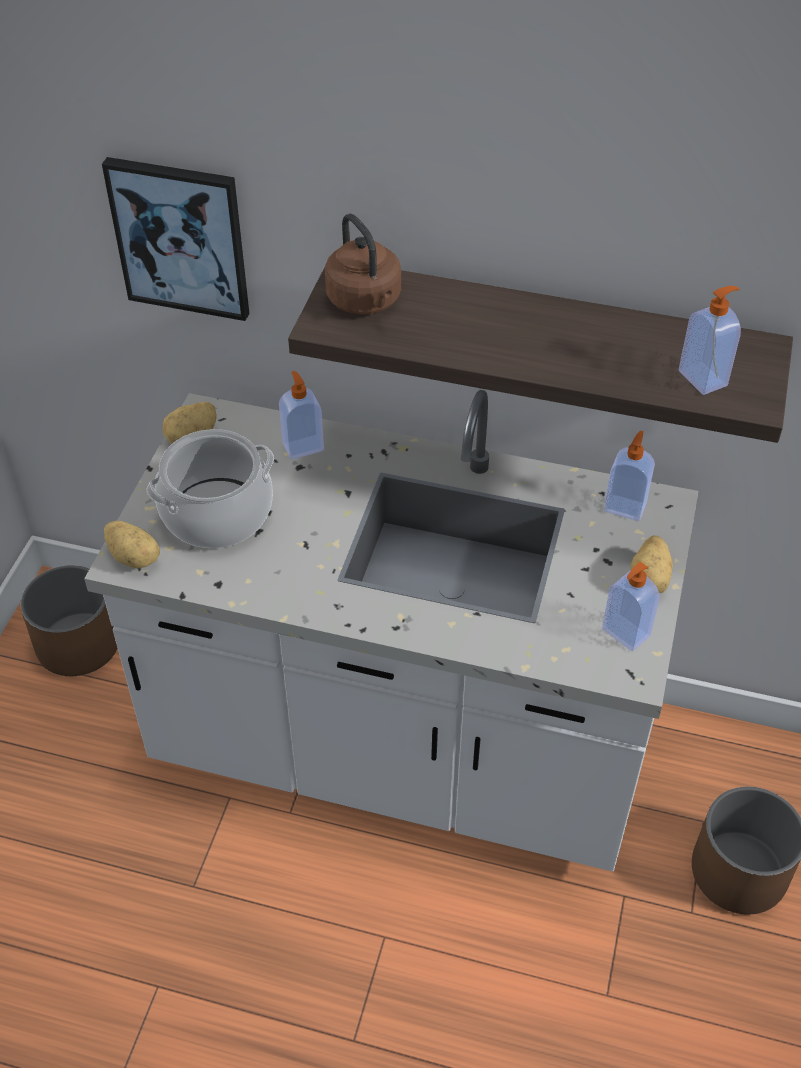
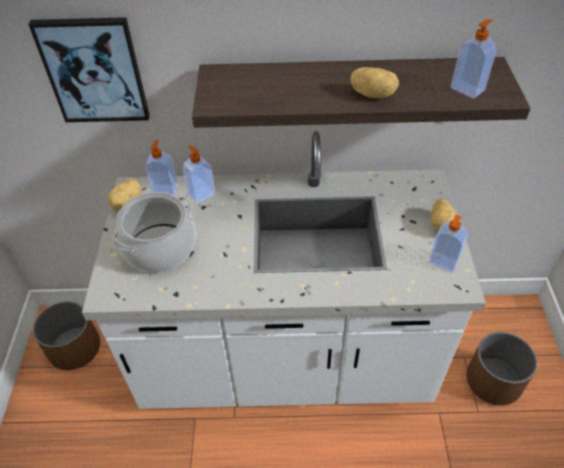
camera: 15 degrees left, 0 degrees up
(135, 556) = (113, 289): potato -> potato (373, 94)
(366, 302) = (235, 85): brown kettle -> none
(625, 506) = (408, 187): soap dispenser -> soap dispenser (165, 189)

